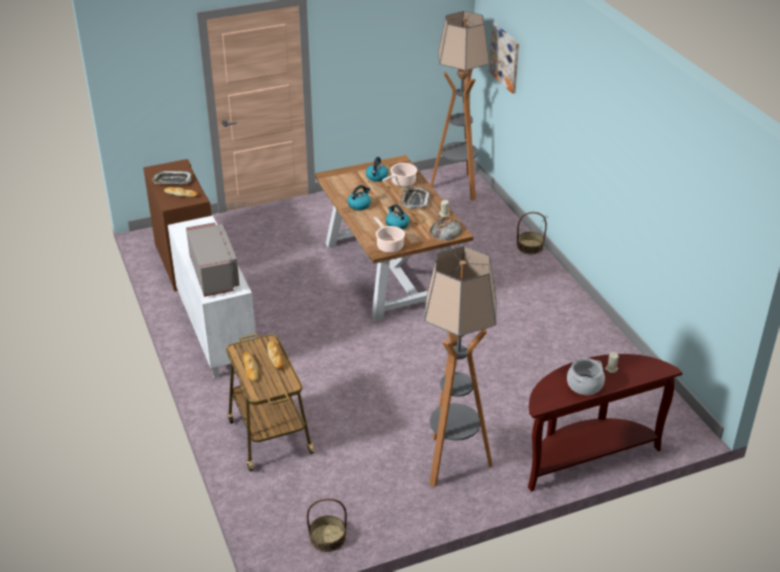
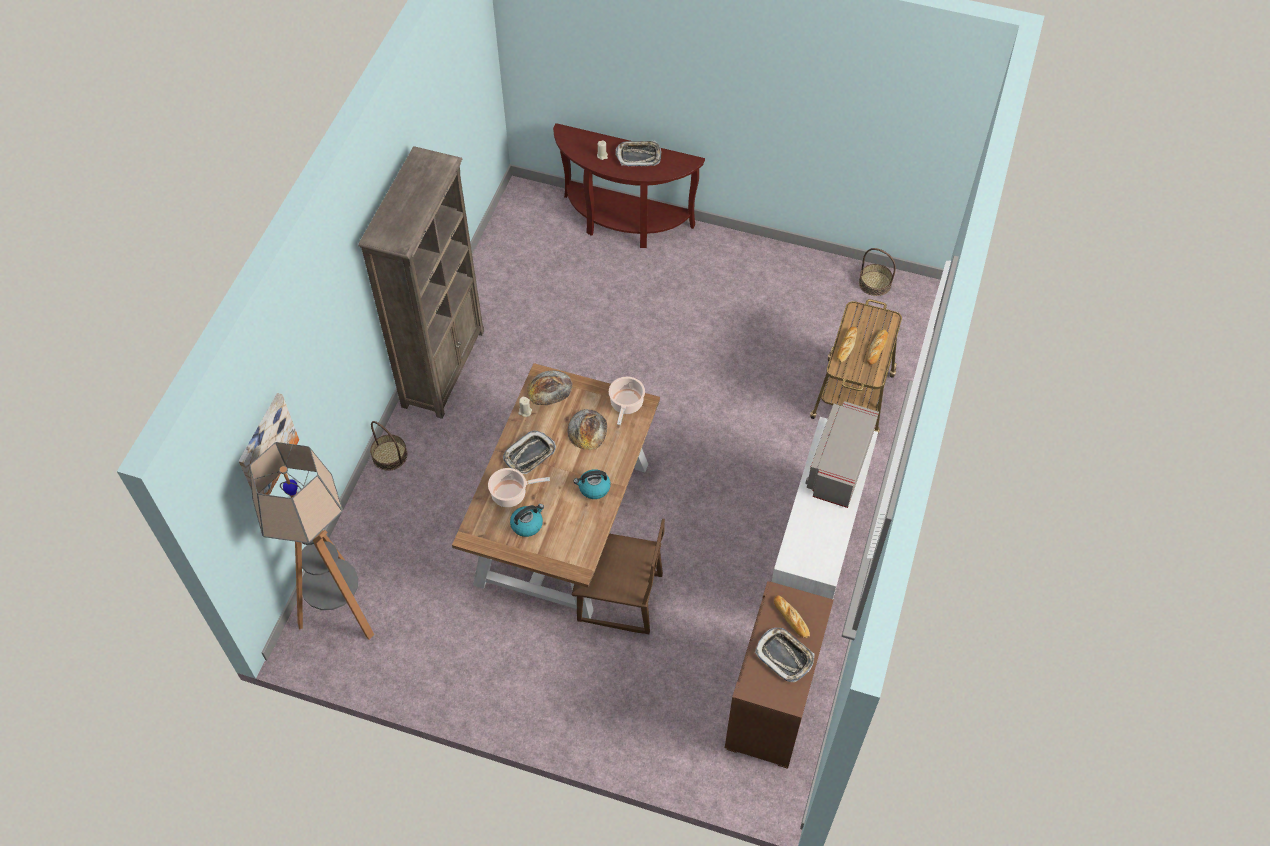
camera: 140 degrees left, 20 degrees up
(318, 258) = (620, 599): none -> brown chair
(397, 225) = (587, 429): kettle -> bread
(453, 462) = (726, 280): floor lamp -> none
(566, 298) = (443, 367): none -> brown bookcase
(584, 385) = (638, 156): cooking pot -> tray

